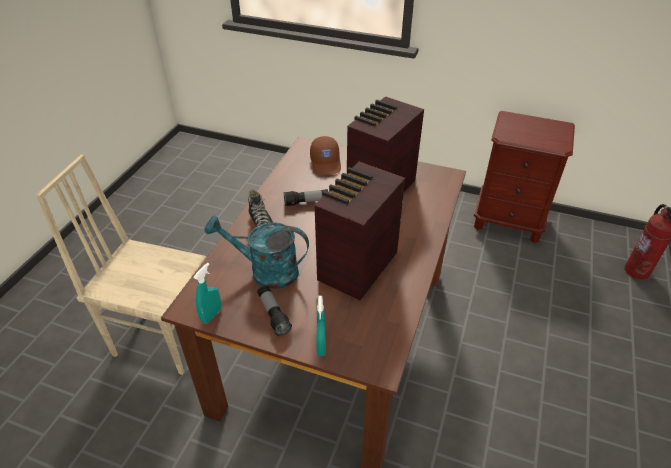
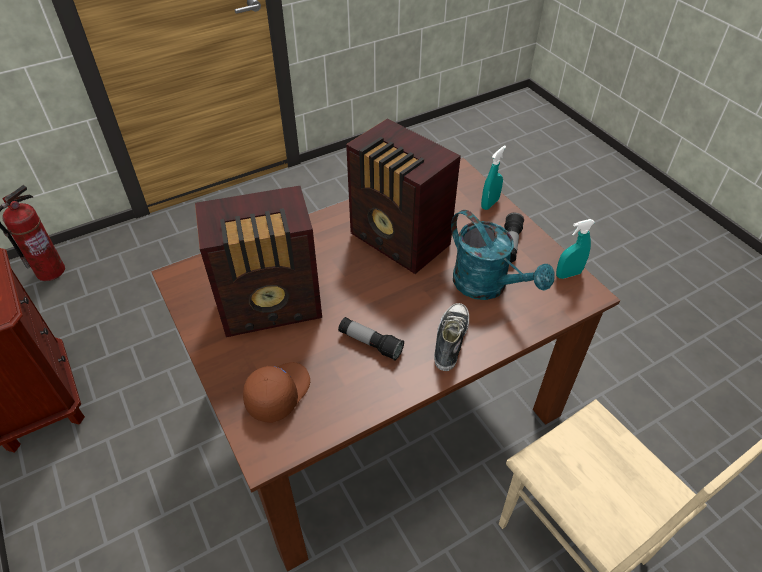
camera: 140 degrees left, 5 degrees up
(355, 267) = (400, 242): radio -> radio turned 60 degrees clockwise

